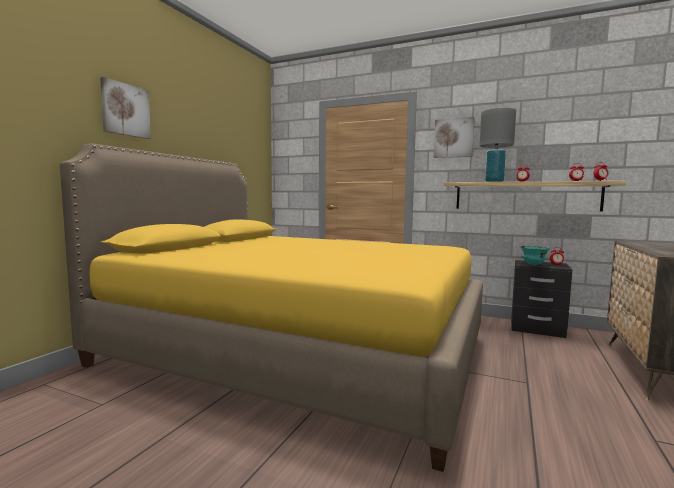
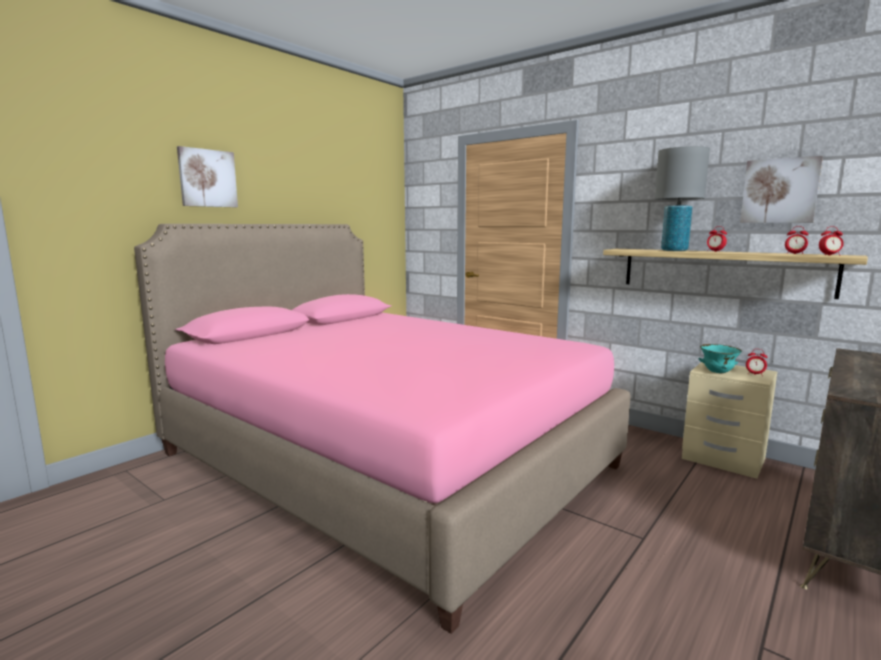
camera: 15 degrees right, 5 degrees up
(297, 351) = (385, 460): yellow bed -> pink bed
(453, 138) = (625, 185): picture -> picture (779, 191)
(537, 328) = (723, 459): black nightstand -> beige nightstand

